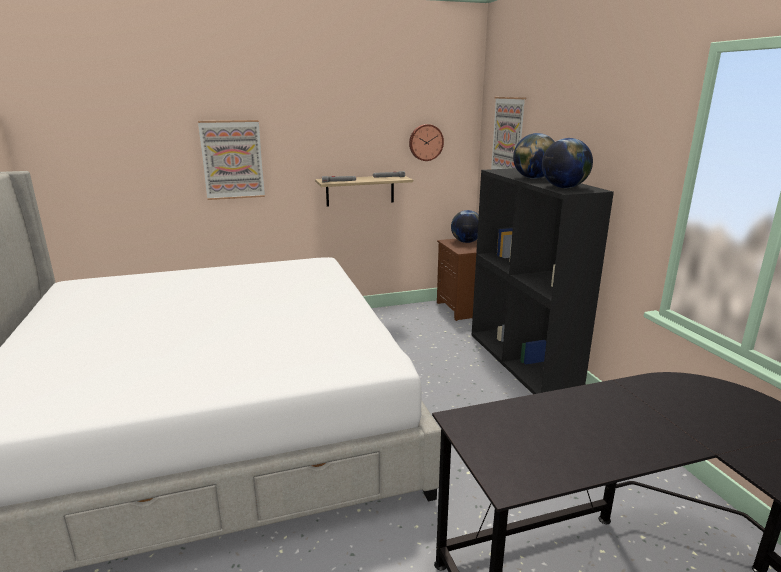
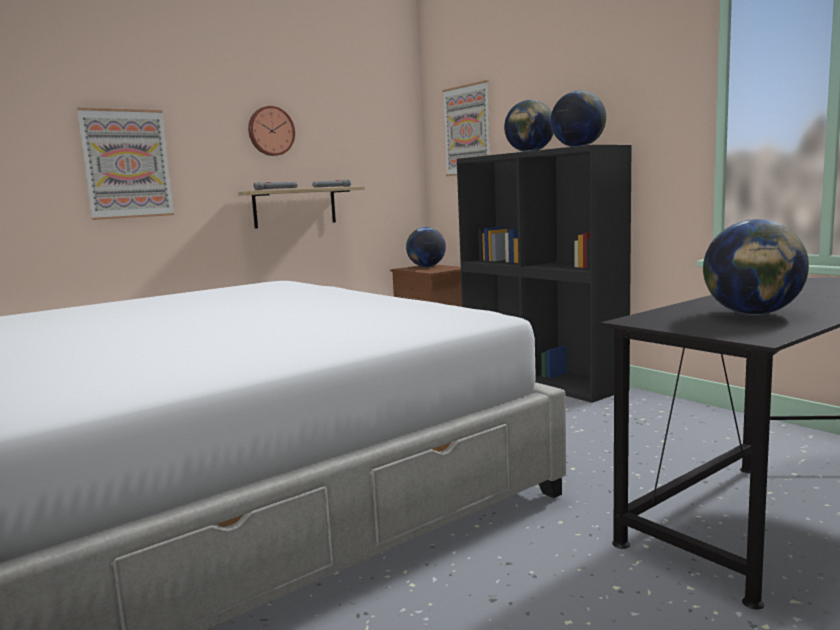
camera: 20 degrees left, 10 degrees down
(425, 142) = (365, 148): wall clock -> wall clock (270, 131)
(558, 438) = (752, 314): none -> globe

